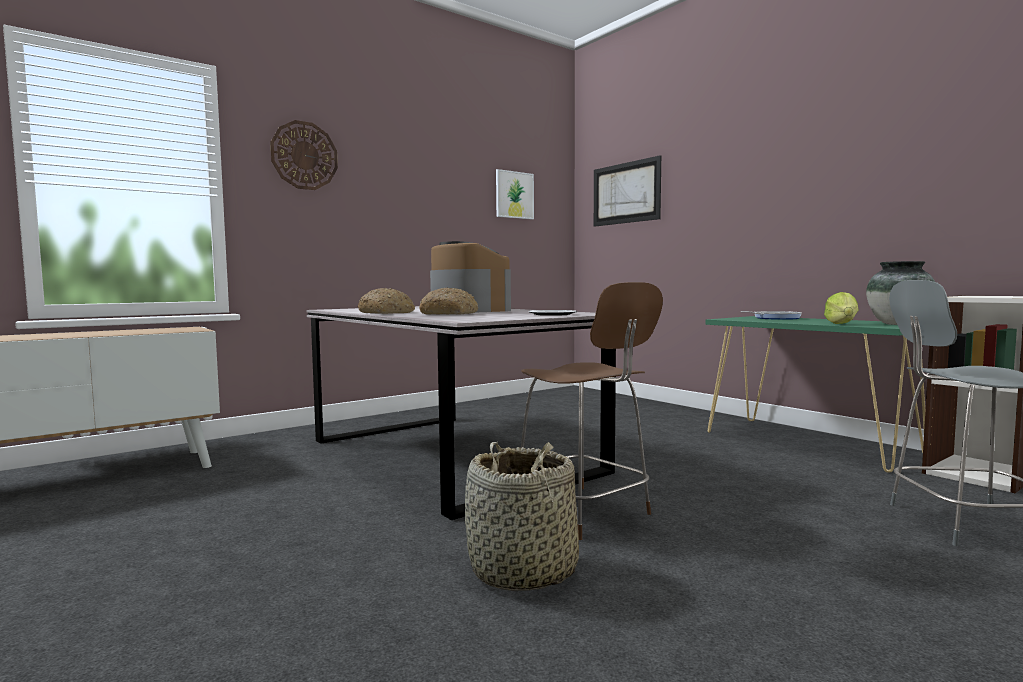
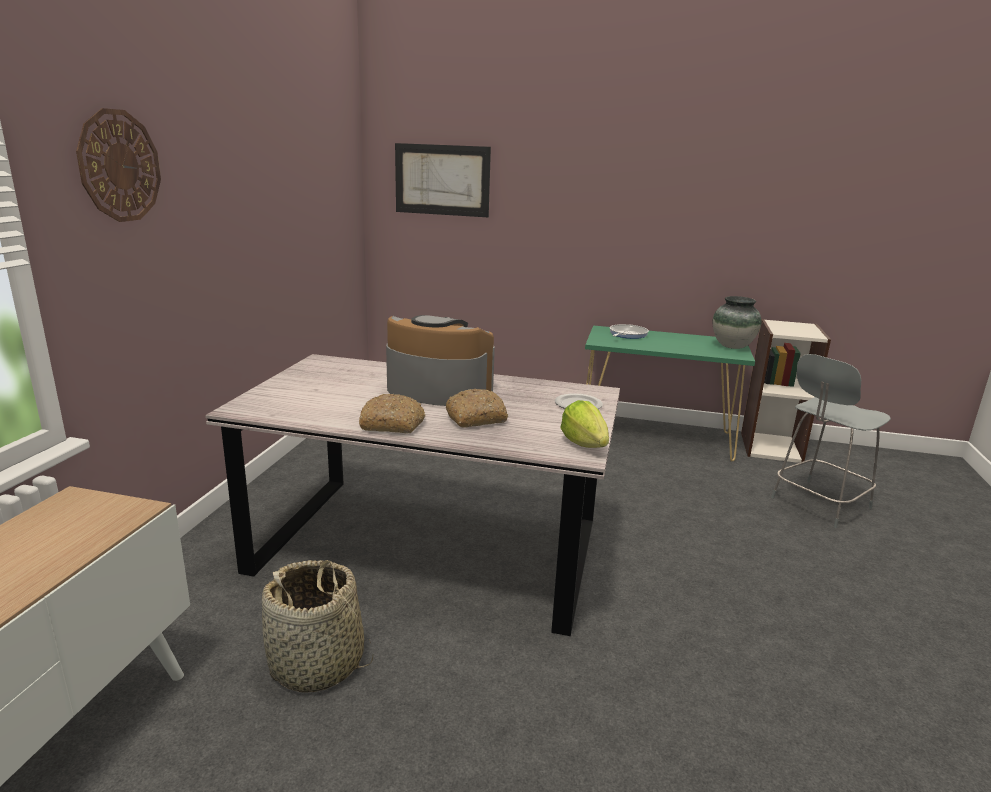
camera: 40 degrees left, 15 degrees up
(514, 195) = (321, 179): picture -> none
(523, 571) = (696, 666): basket -> basket (317, 664)
(584, 513) = (640, 581): brown chair -> none
(842, 324) = (702, 350): lettuce -> lettuce (585, 444)

